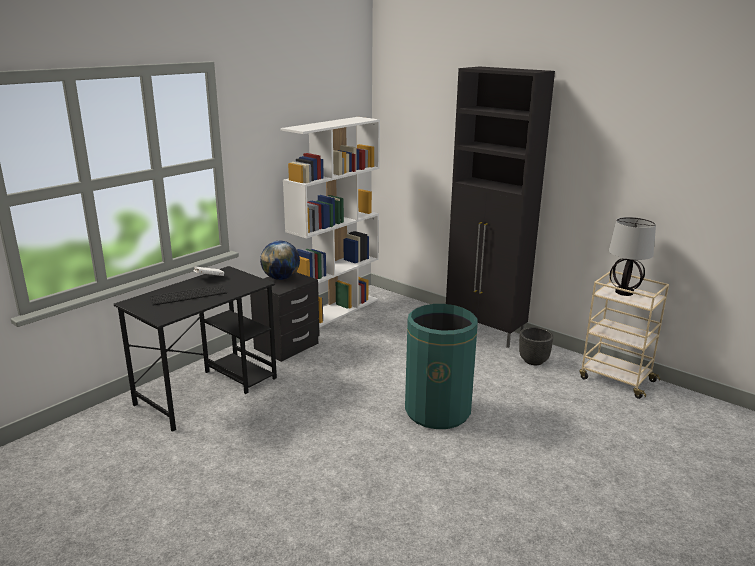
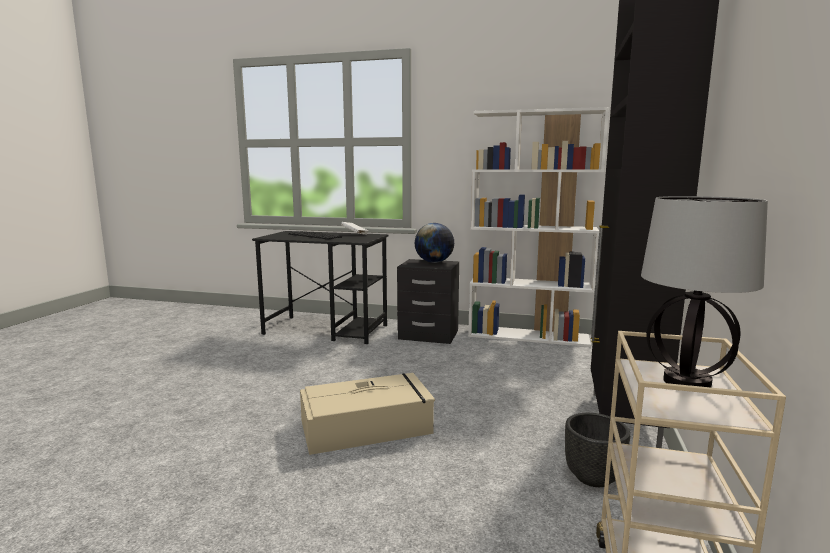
camera: 65 degrees right, 10 degrees down
(437, 411) = (368, 426): green trash can -> beige storage box

